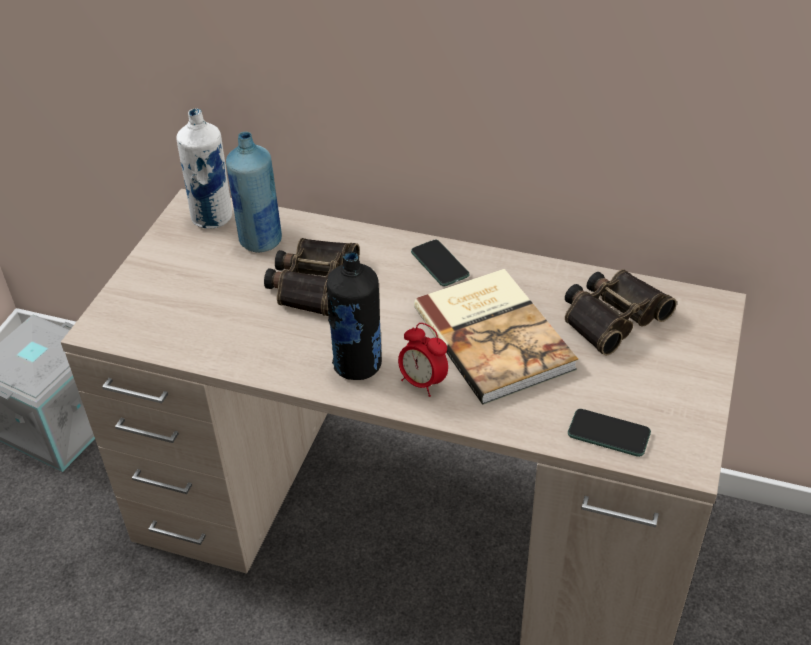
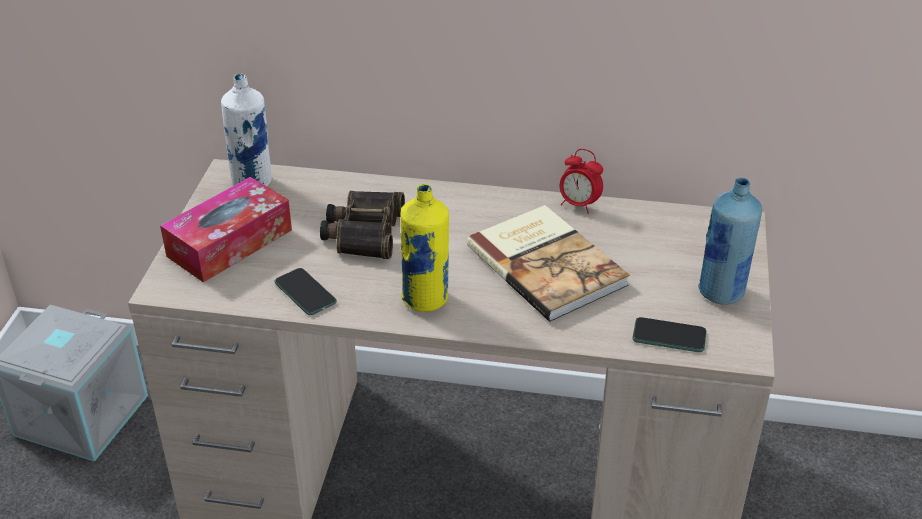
camera: 10 degrees left, 5 degrees down
(175, 284) = (230, 243): none -> tissue box
(260, 241) = (305, 199): blue bottle -> blue bottle (721, 292)
(358, 365) = (425, 299): black bottle -> yellow bottle
(422, 382) = (489, 308): alarm clock -> alarm clock (578, 205)
(439, 264) = (481, 207): phone -> phone (305, 293)
(611, 316) = (649, 239): binoculars -> none

